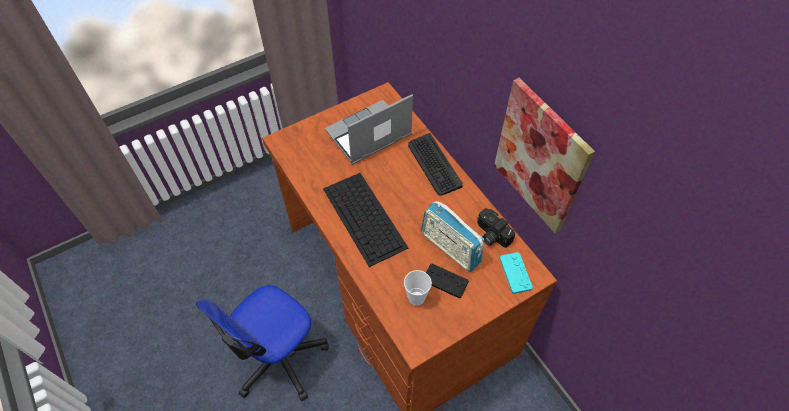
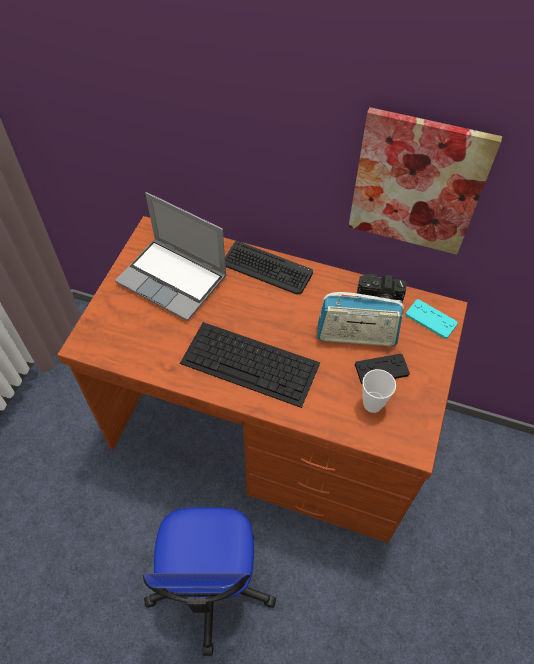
camera: 40 degrees left, 0 degrees up
(368, 135) = (174, 280): laptop -> laptop turned 75 degrees counterclockwise

